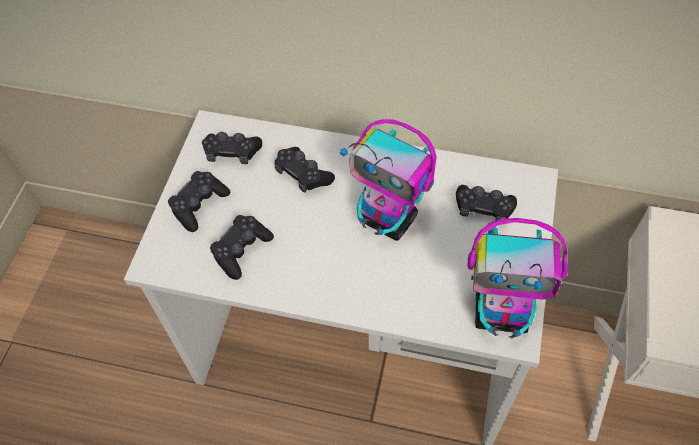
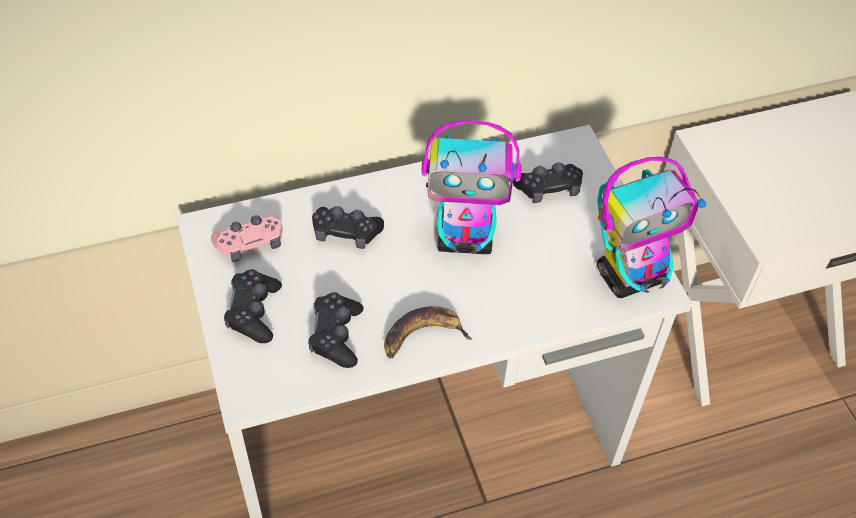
camera: 35 degrees left, 5 degrees down
(232, 153) = (250, 244): black game controller -> pink game controller
(301, 281) = (422, 337): none -> banana

